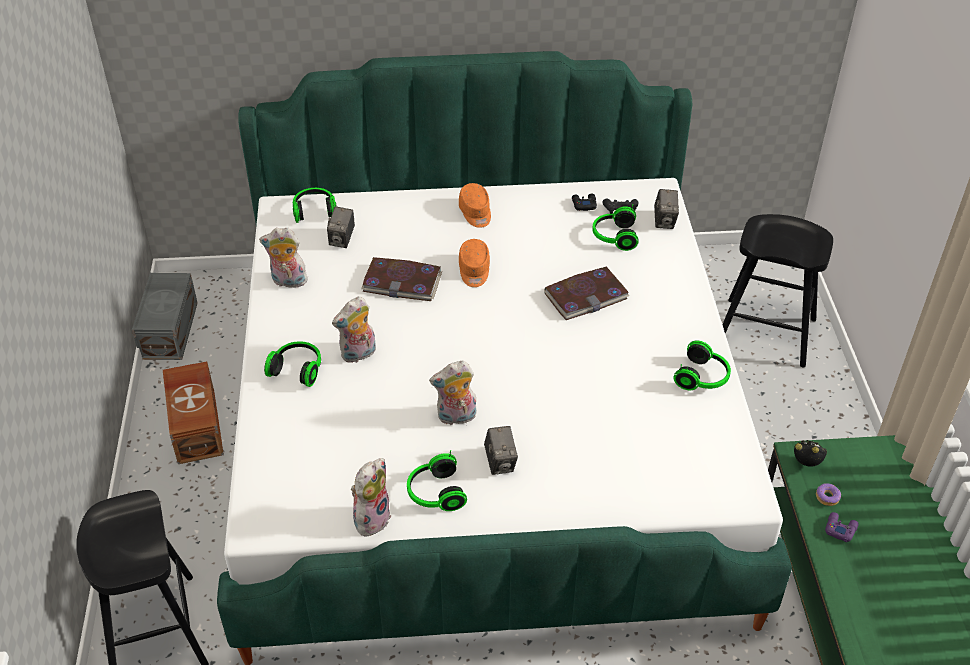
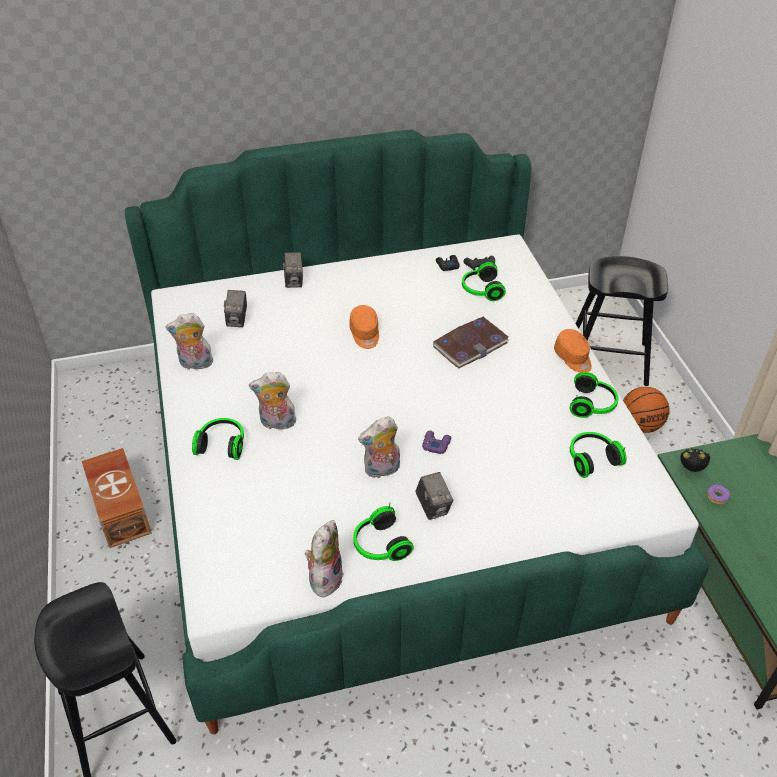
camera: 10 degrees left, 0 degrees up
(171, 329) = (79, 422): grey storage box -> none
(314, 211) = (206, 297): headphones -> headphones (591, 459)
(358, 354) = (277, 423): plush toy -> plush toy turned 45 degrees clockwise
(402, 282) = (302, 352): book -> none
(475, 213) = (353, 283): orange cap -> orange cap (573, 358)
(664, 221) = (521, 272): camera -> camera (294, 281)
(783, 411) = (640, 425): none -> basketball
(840, 529) = (736, 523): purple game controller -> purple game controller (436, 444)

